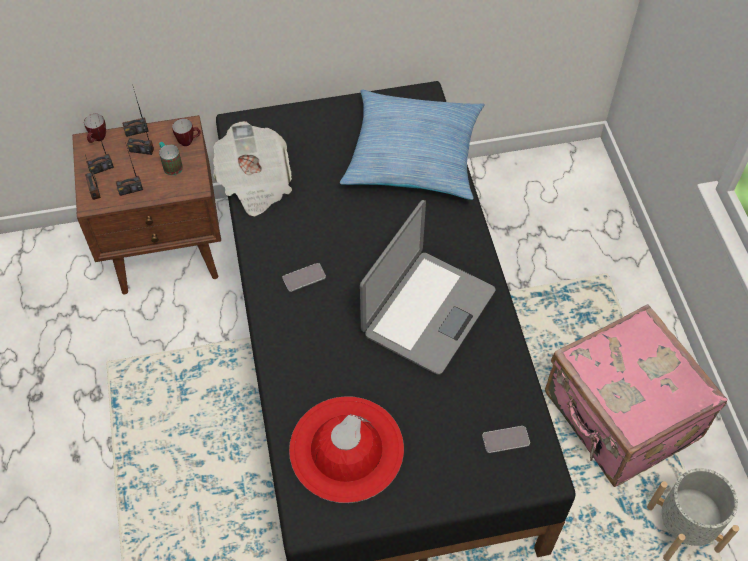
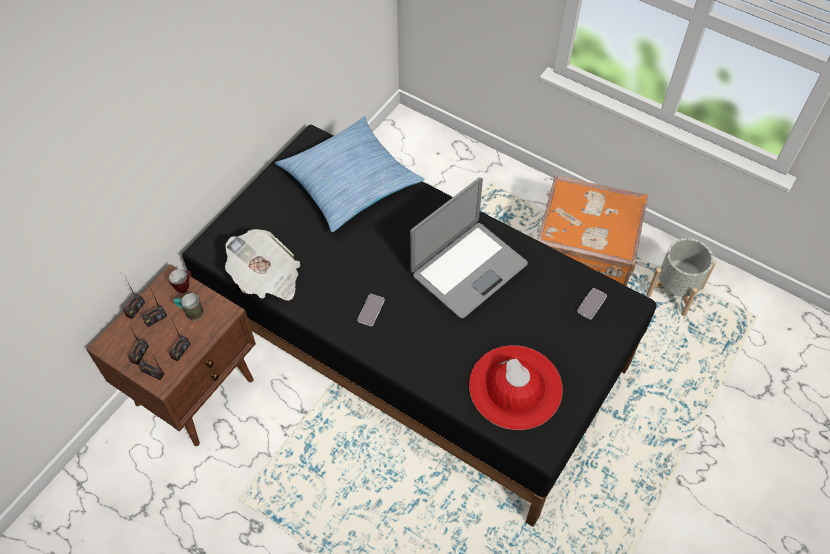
camera: 45 degrees left, 0 degrees up
(98, 139) = (112, 337): mug -> none
(427, 312) = (468, 269): laptop -> laptop turned 60 degrees clockwise
(619, 418) = (583, 259): pink suitcase -> orange suitcase

